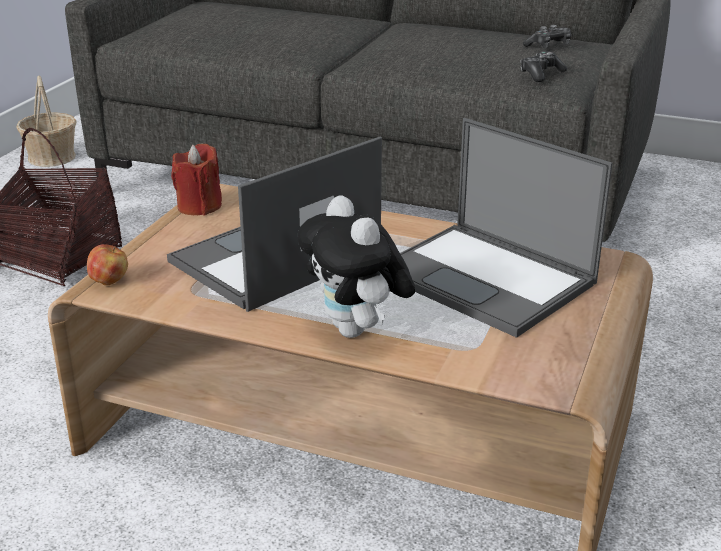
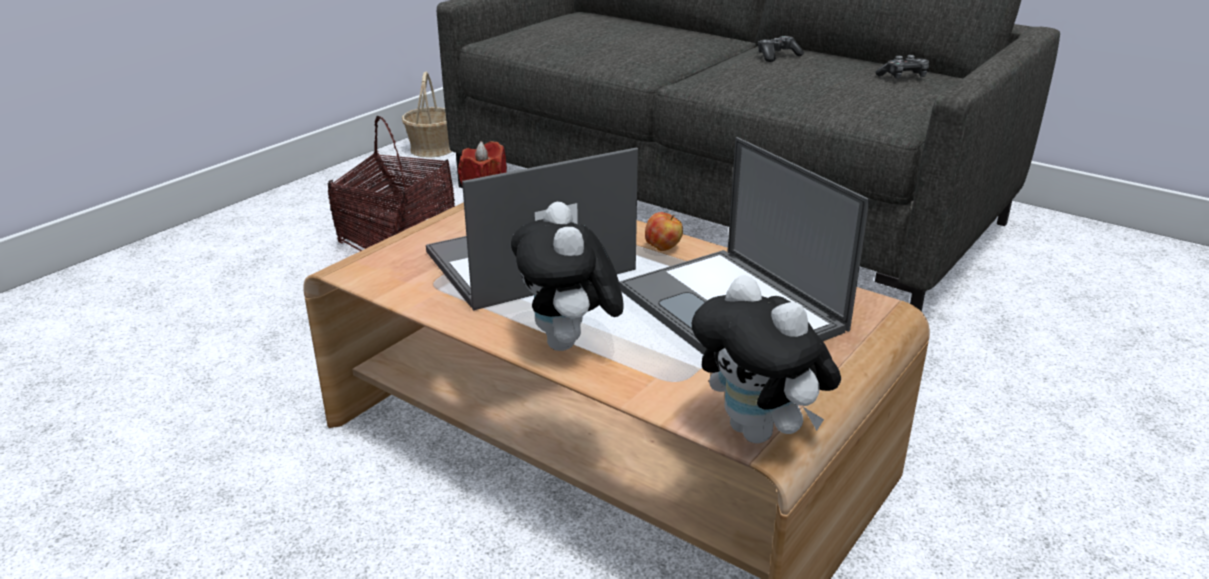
camera: 15 degrees right, 0 degrees up
(109, 281) = (363, 264): apple -> apple (663, 248)
(541, 74) = (879, 105): game controller -> game controller (777, 56)
(566, 382) = (760, 432): none -> plush toy

